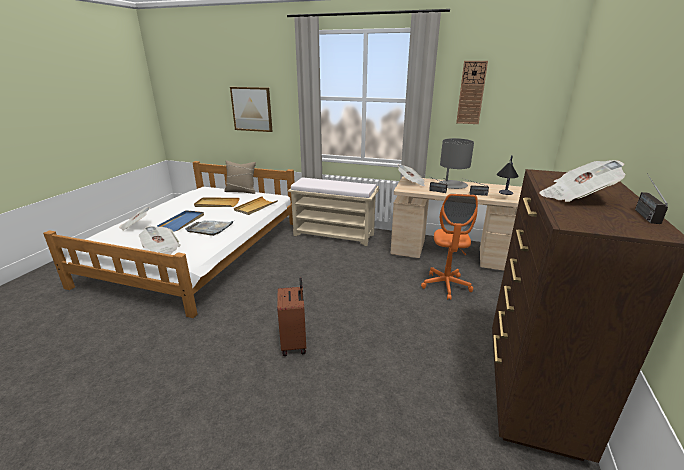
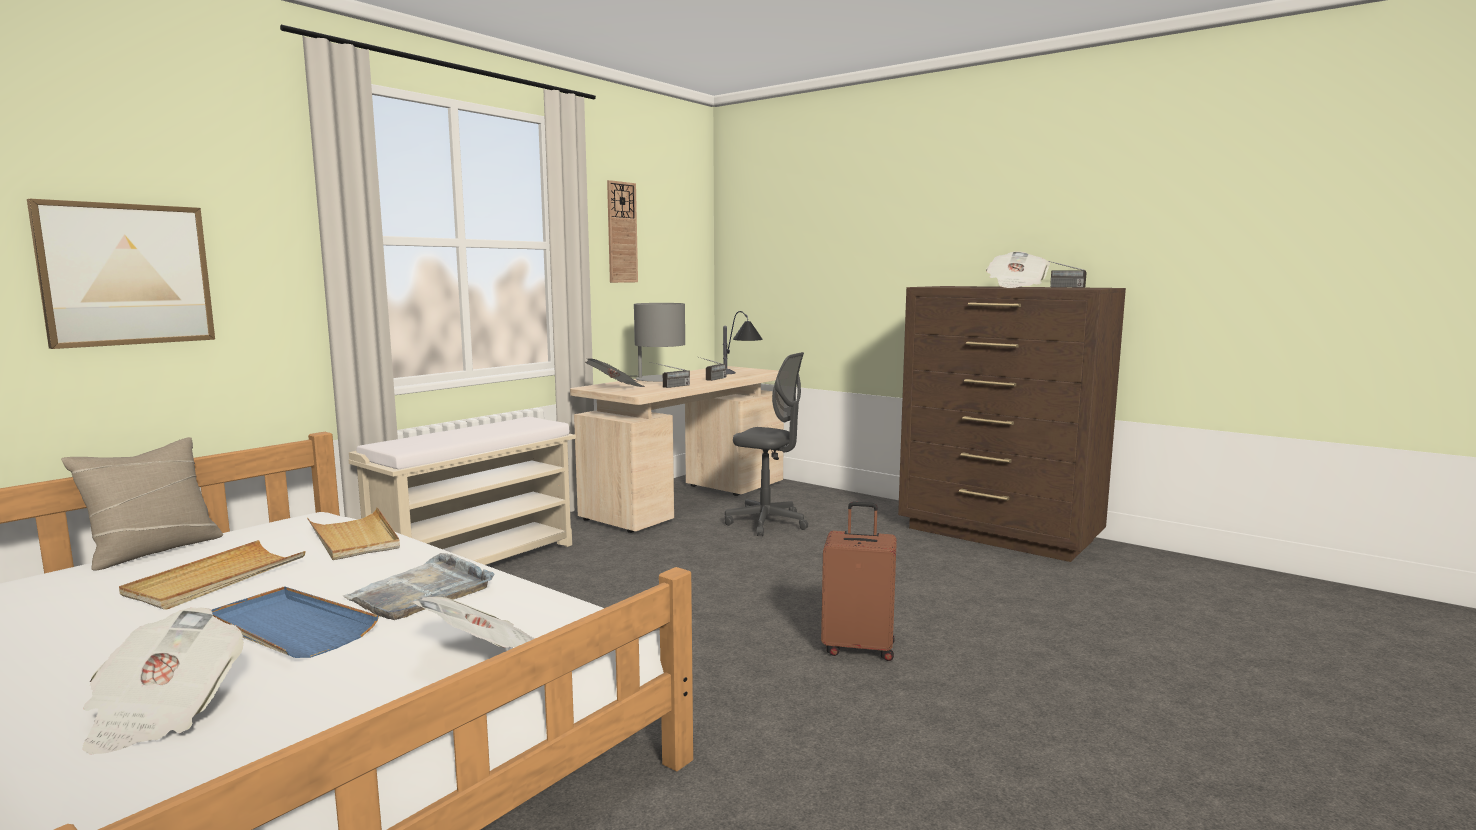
camera: 70 degrees left, 15 degrees down
(446, 286) = (767, 523): orange office chair -> grey office chair

